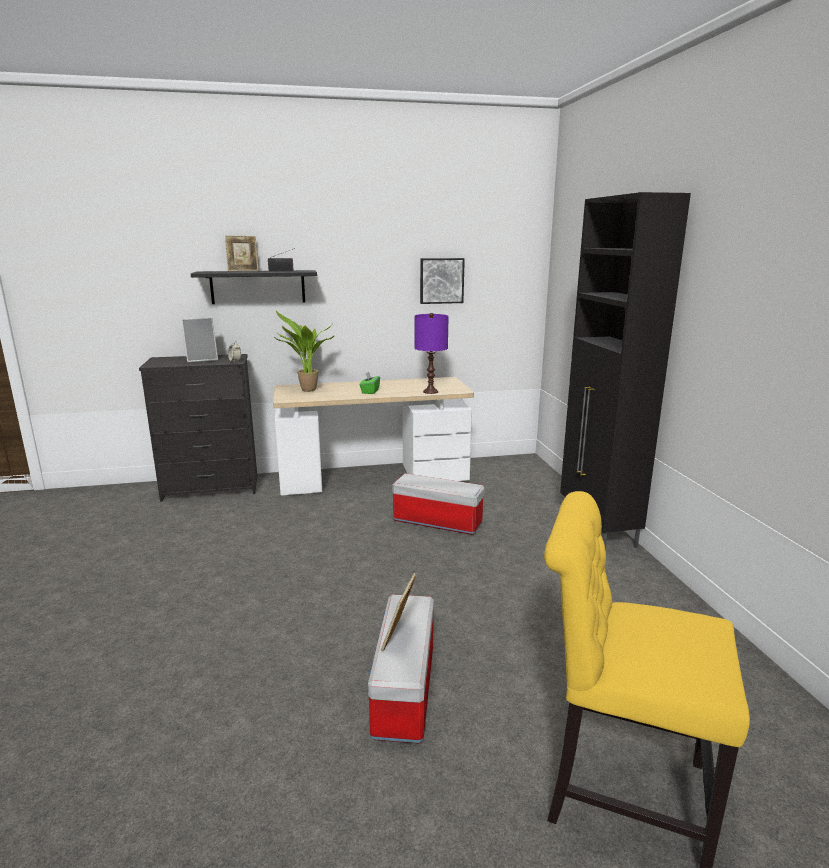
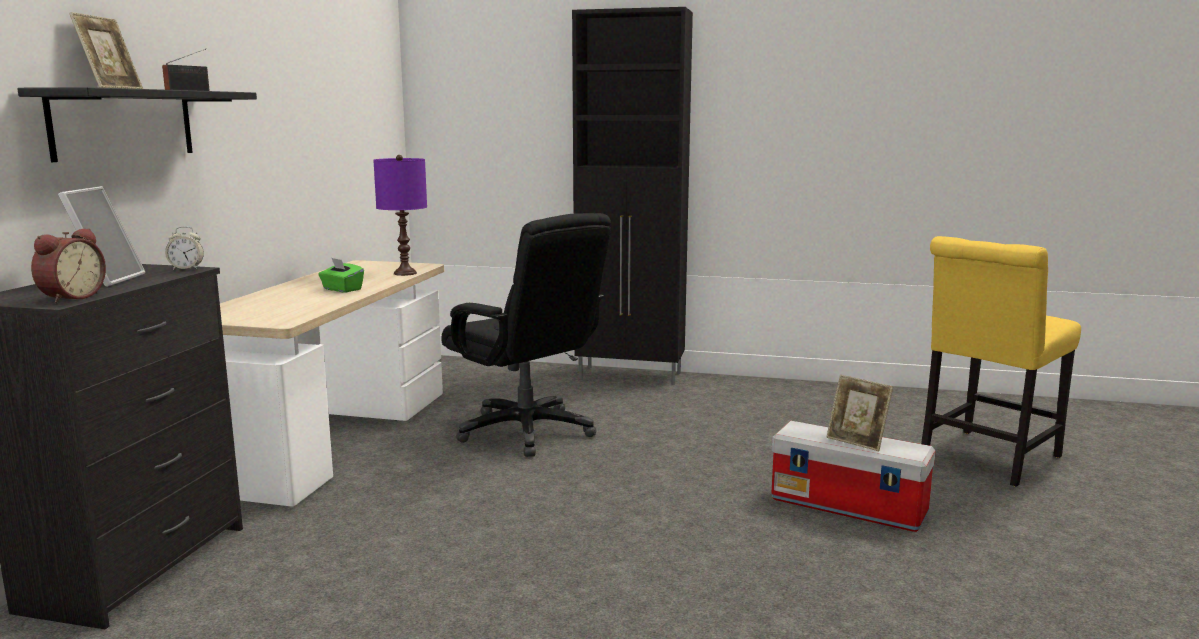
camera: 65 degrees left, 5 degrees down
(162, 364) = (70, 297): none -> alarm clock
(307, 390) = (258, 310): potted plant -> none
(436, 522) = (527, 431): storage box -> black office chair
(441, 280) = (328, 114): picture -> none

